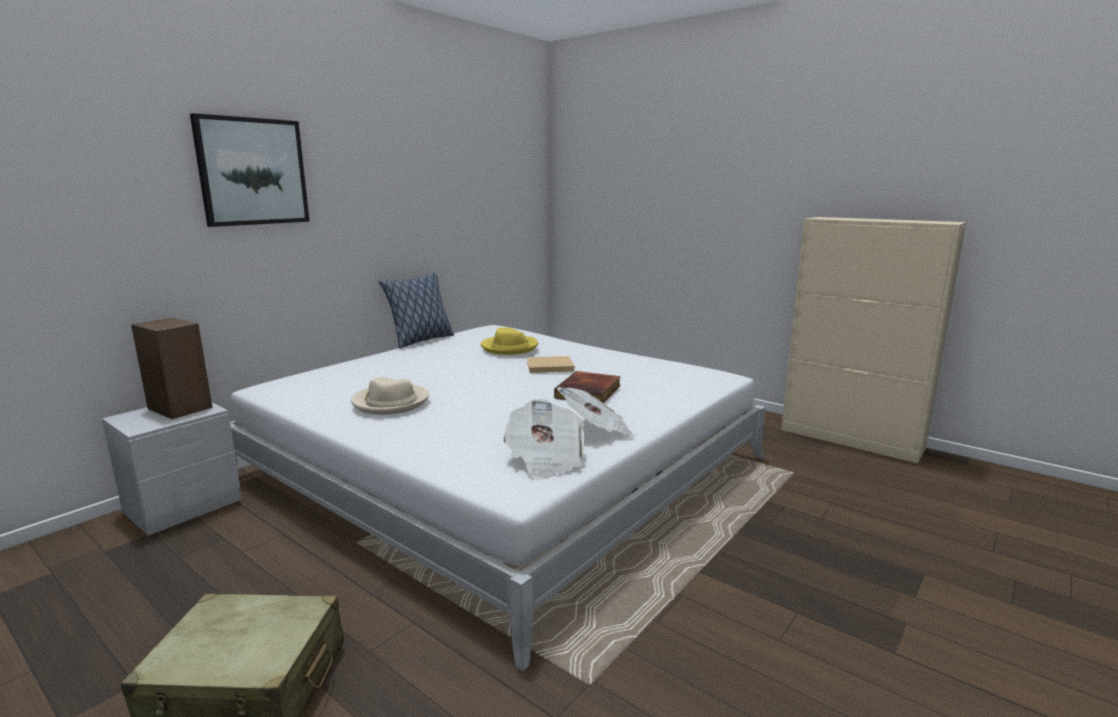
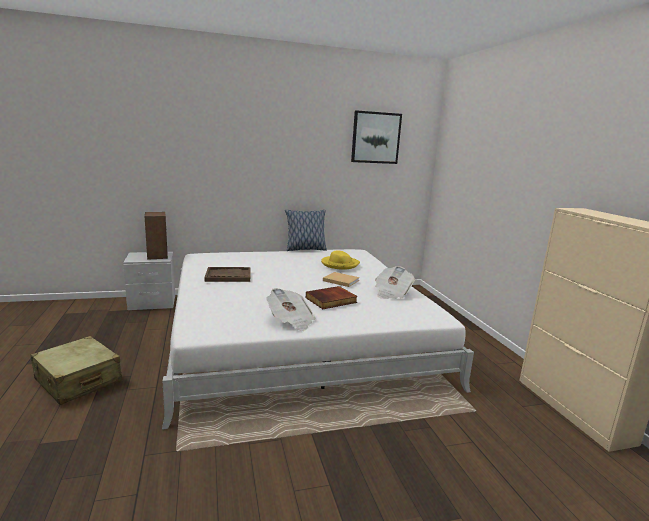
camera: 35 degrees right, 0 degrees up
(252, 172) = (216, 143): picture -> picture (375, 137)
(390, 402) = (228, 276): beige hat -> brown tray
(544, 460) = (235, 325): newspaper -> newspaper (392, 293)

